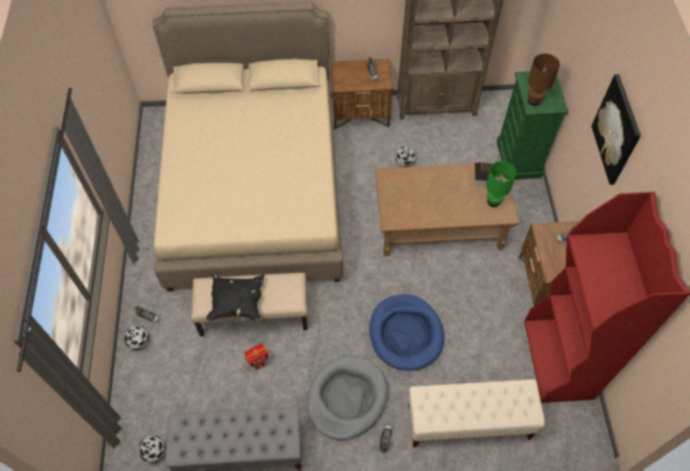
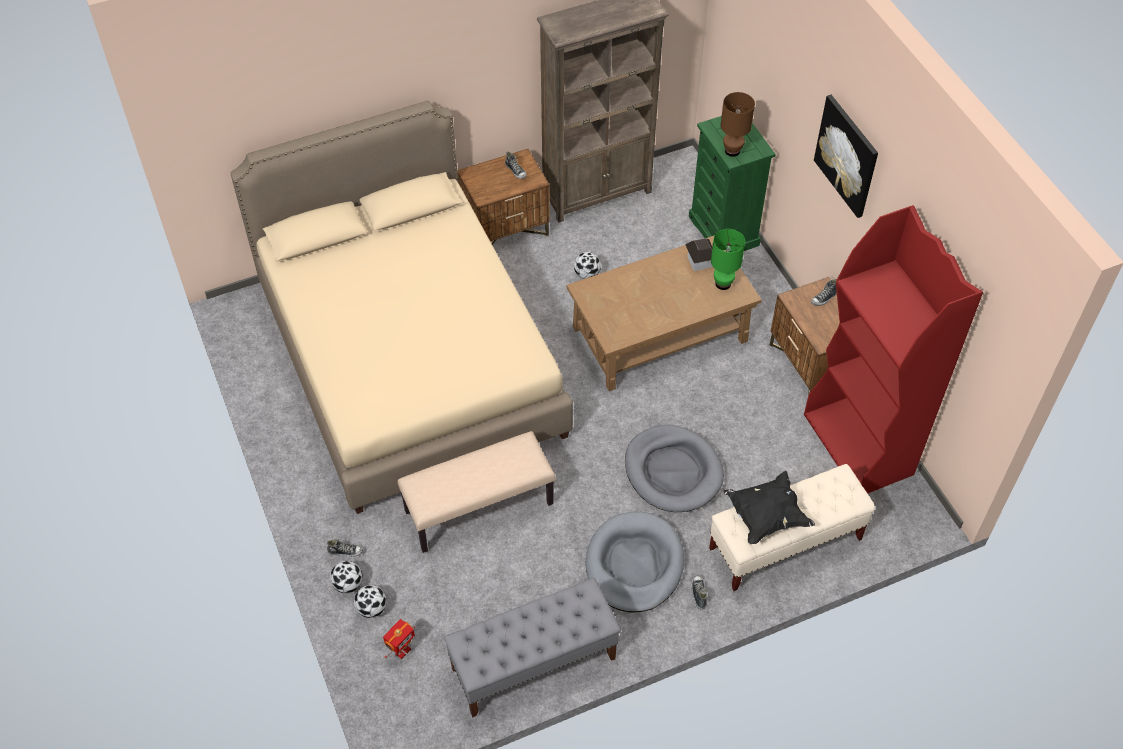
camera: 20 degrees left, 5 degrees down
(155, 452) = (429, 700): football -> football (371, 608)
(237, 303) = (467, 488): black pillow -> black pillow (766, 516)
(258, 364) = (511, 561): toy robot -> toy robot (402, 650)
(406, 333) = (673, 471): blue dog bed -> grey dog bed

